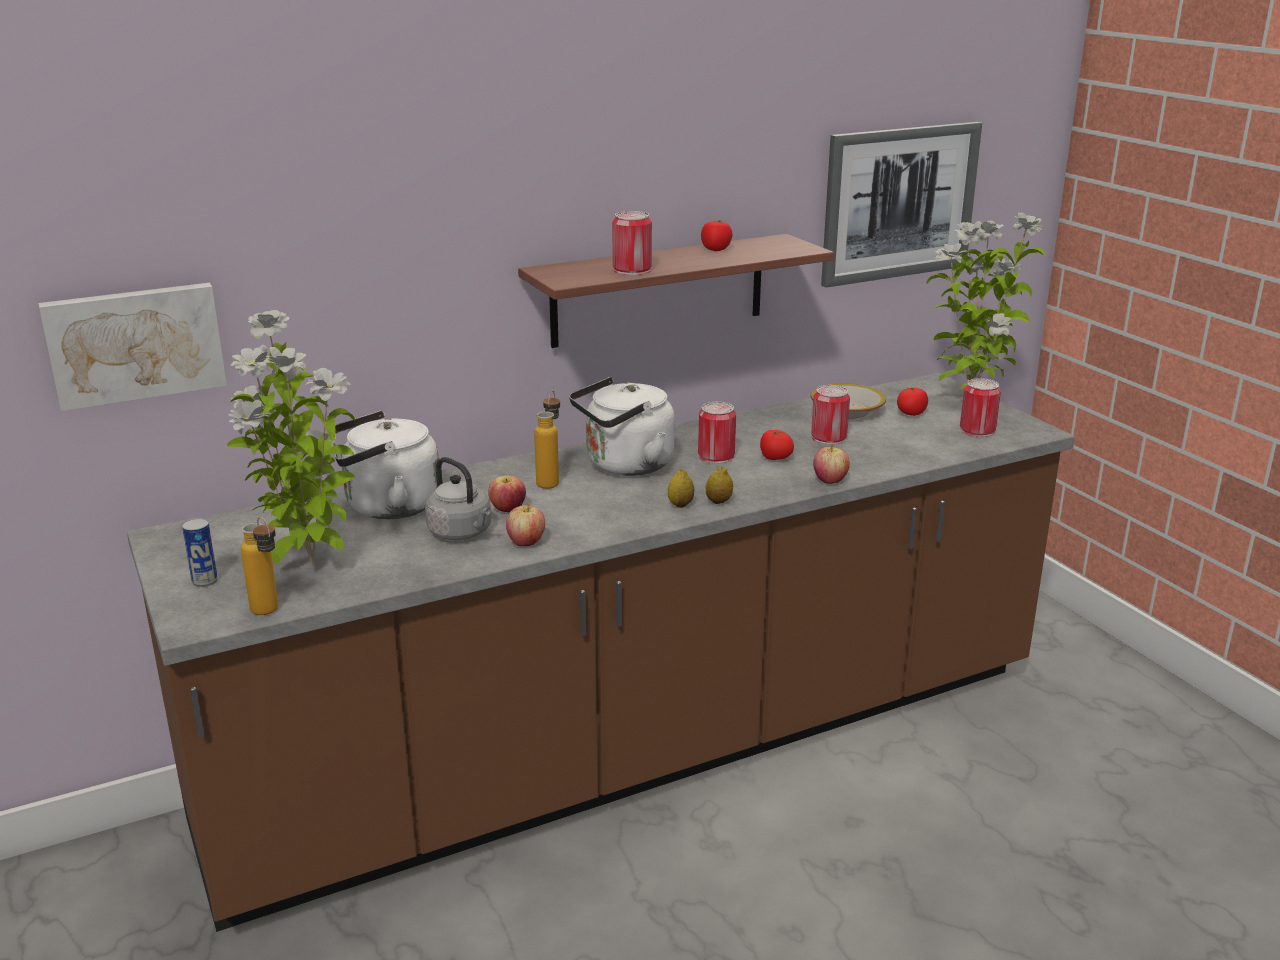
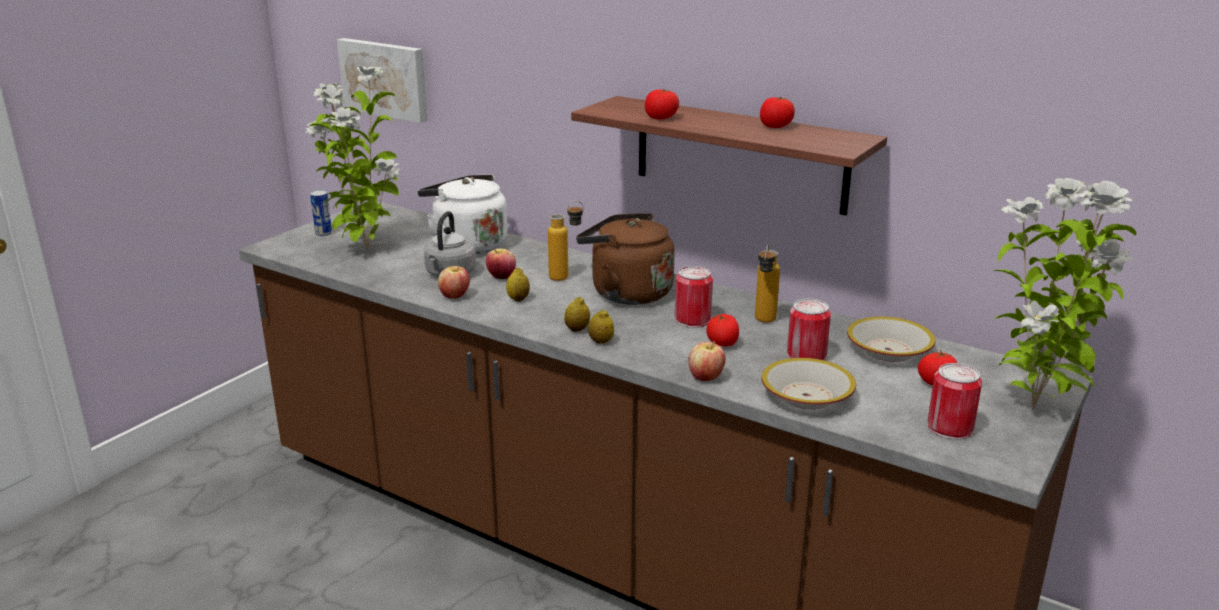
camera: 60 degrees right, 0 degrees up
(270, 614) = (296, 259): bottle -> bottle (763, 322)
(576, 514) = (518, 299): none -> lemon
(624, 466) = (626, 292): white kettle -> brown kettle
(632, 270) = (661, 118): can -> tomato
(894, 457) = (806, 396): none -> bowl
(899, 203) = (1053, 141): picture -> none

